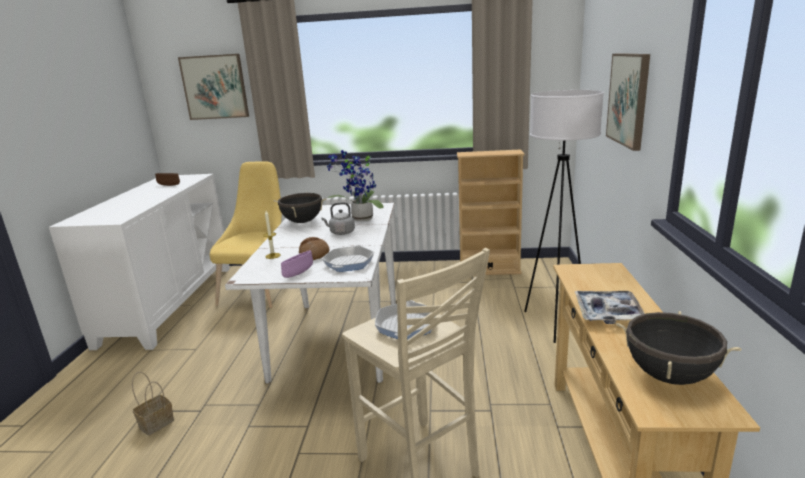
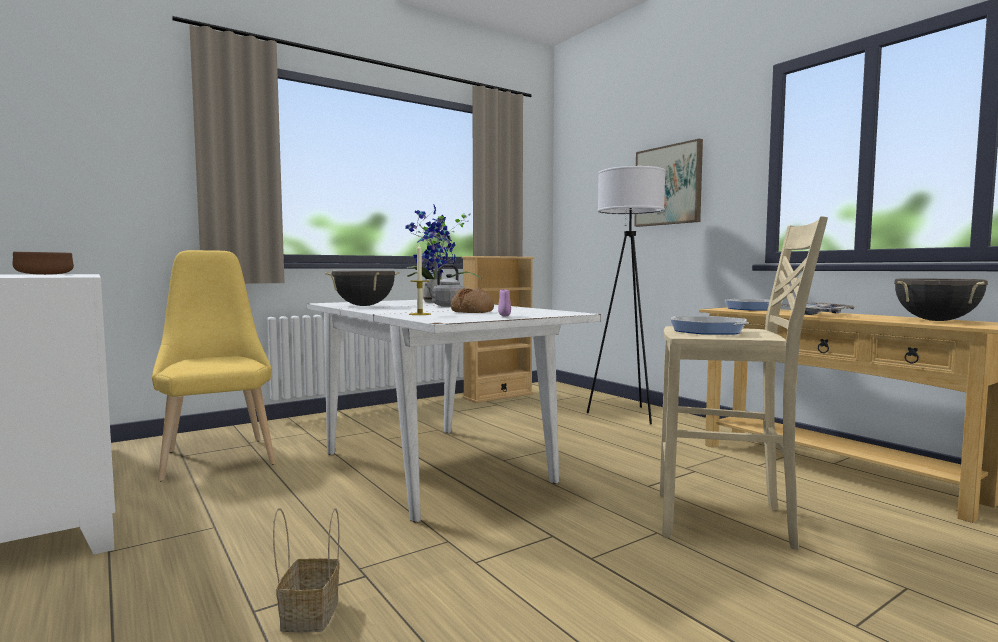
camera: 40 degrees left, 15 degrees down
(215, 87) = (119, 137): picture -> none
(349, 263) = (534, 311): frying pan -> frying pan (752, 309)

